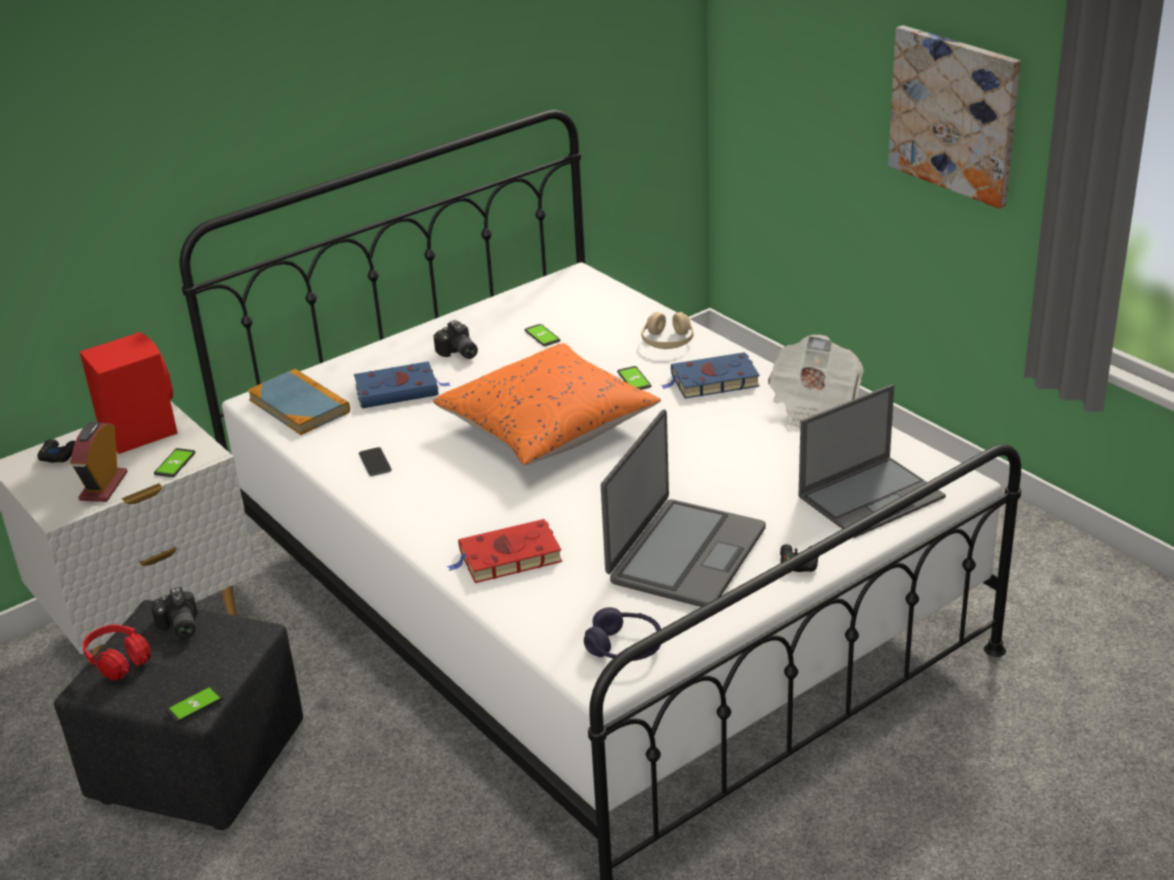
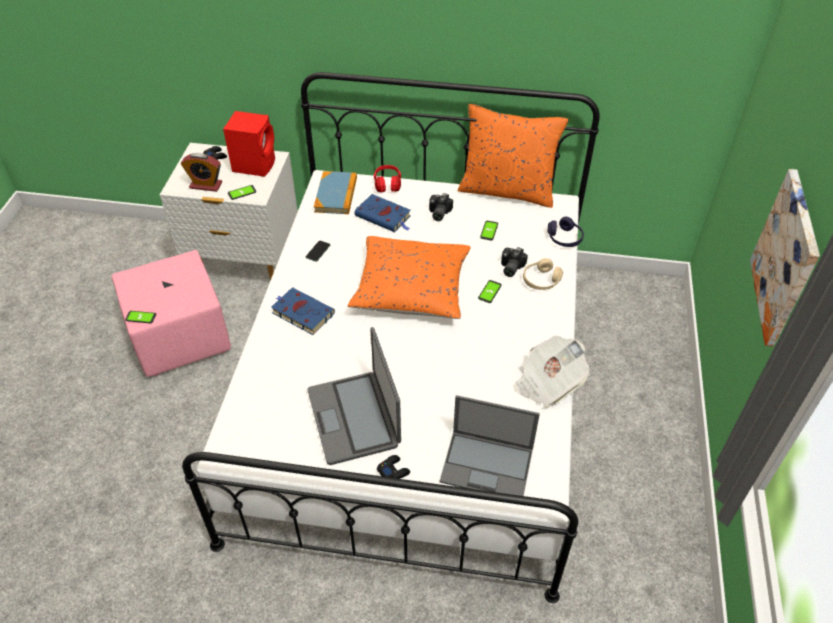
camera: 45 degrees right, 15 degrees up
(104, 486) = (206, 185): alarm clock -> alarm clock turned 135 degrees counterclockwise
(119, 664) = (146, 275): red headphones -> red headphones (387, 186)
(178, 627) = (185, 274): camera -> camera (510, 267)
(199, 768) = (180, 339): black ottoman -> pink ottoman
(500, 295) = (507, 190): none -> orange pillow
(507, 557) = (288, 350): red book -> none
(624, 647) = (257, 444): purple headphones -> purple headphones (564, 238)
(685, 555) = (354, 418): laptop -> laptop turned 90 degrees clockwise
(712, 381) = (524, 323): blue book -> blue book (301, 313)

